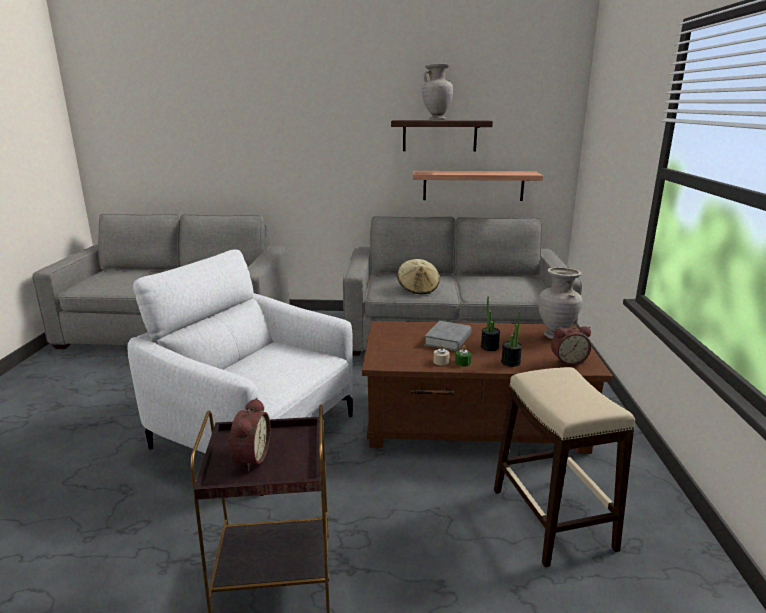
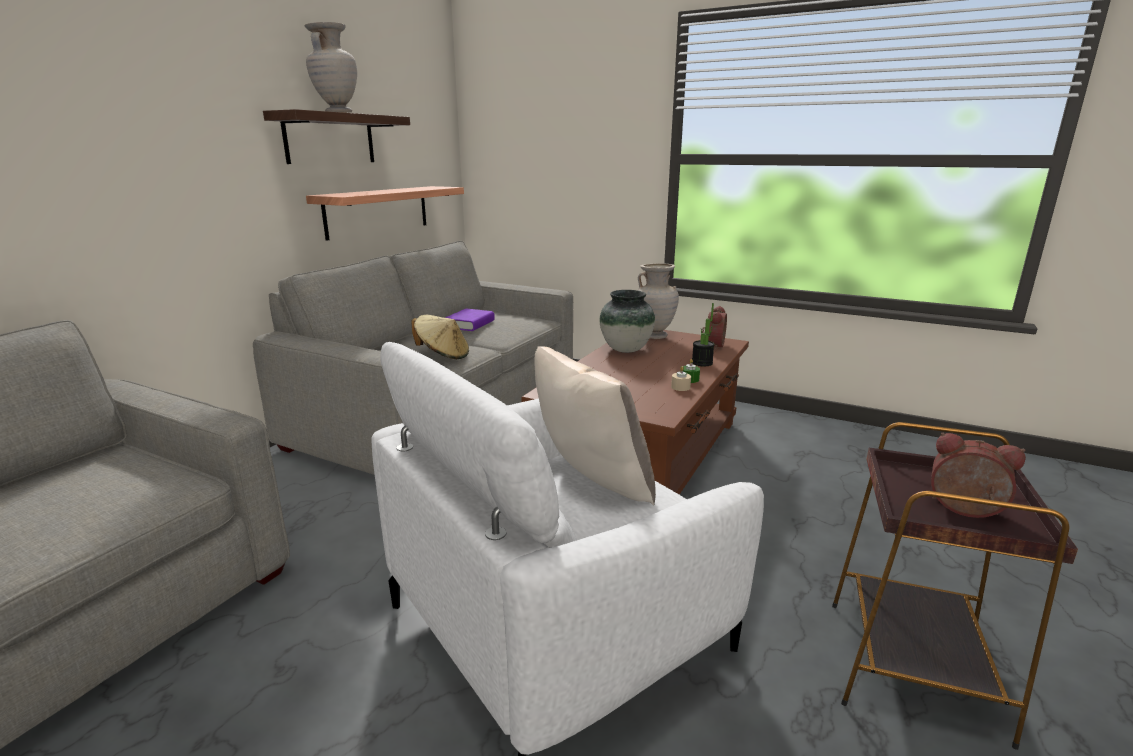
camera: 65 degrees left, 0 degrees up
(285, 363) = (591, 481): none -> beige pillow
(448, 340) = (625, 373): grey book -> none
(485, 280) = (470, 324): none -> purple book
(489, 347) = (660, 362): potted plant -> none
(502, 332) = (625, 350): none -> vase
(552, 518) = (819, 468): beige stool -> none

